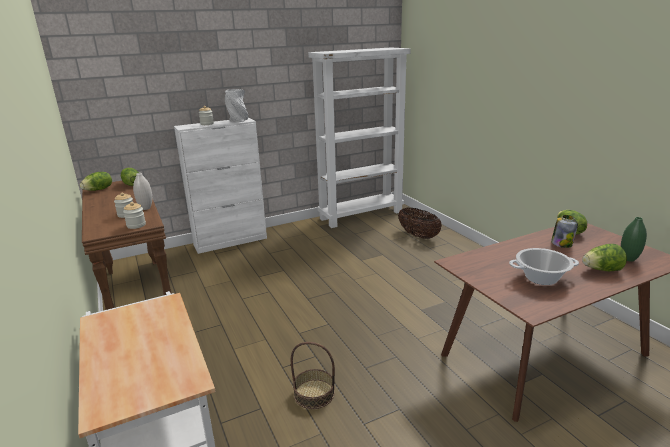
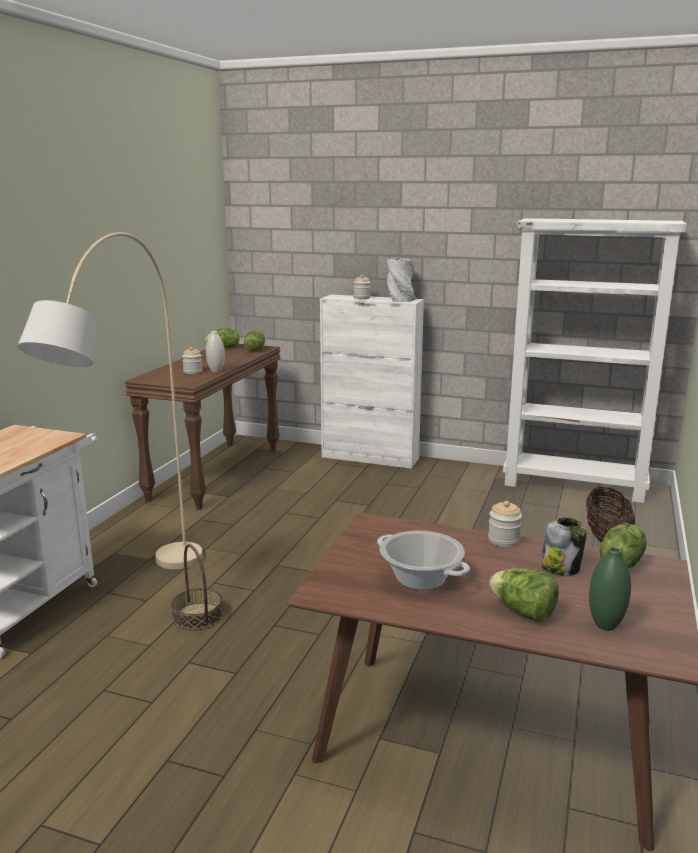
camera: 45 degrees right, 5 degrees down
(136, 225) = (178, 381): jar -> jar (503, 540)
(259, 414) = (138, 603): none -> beige floor lamp

